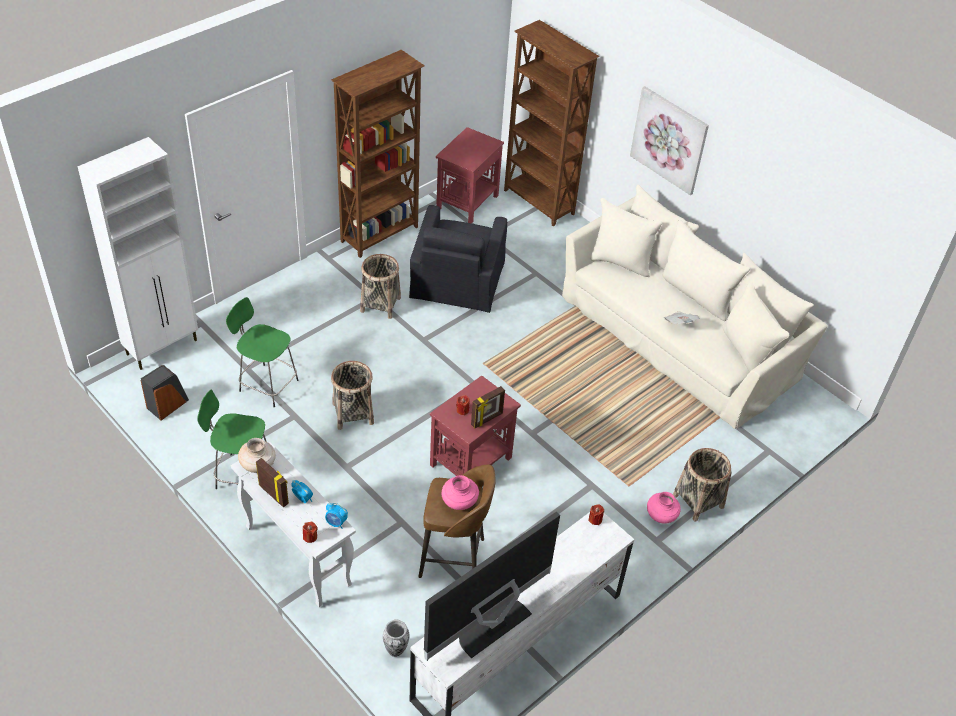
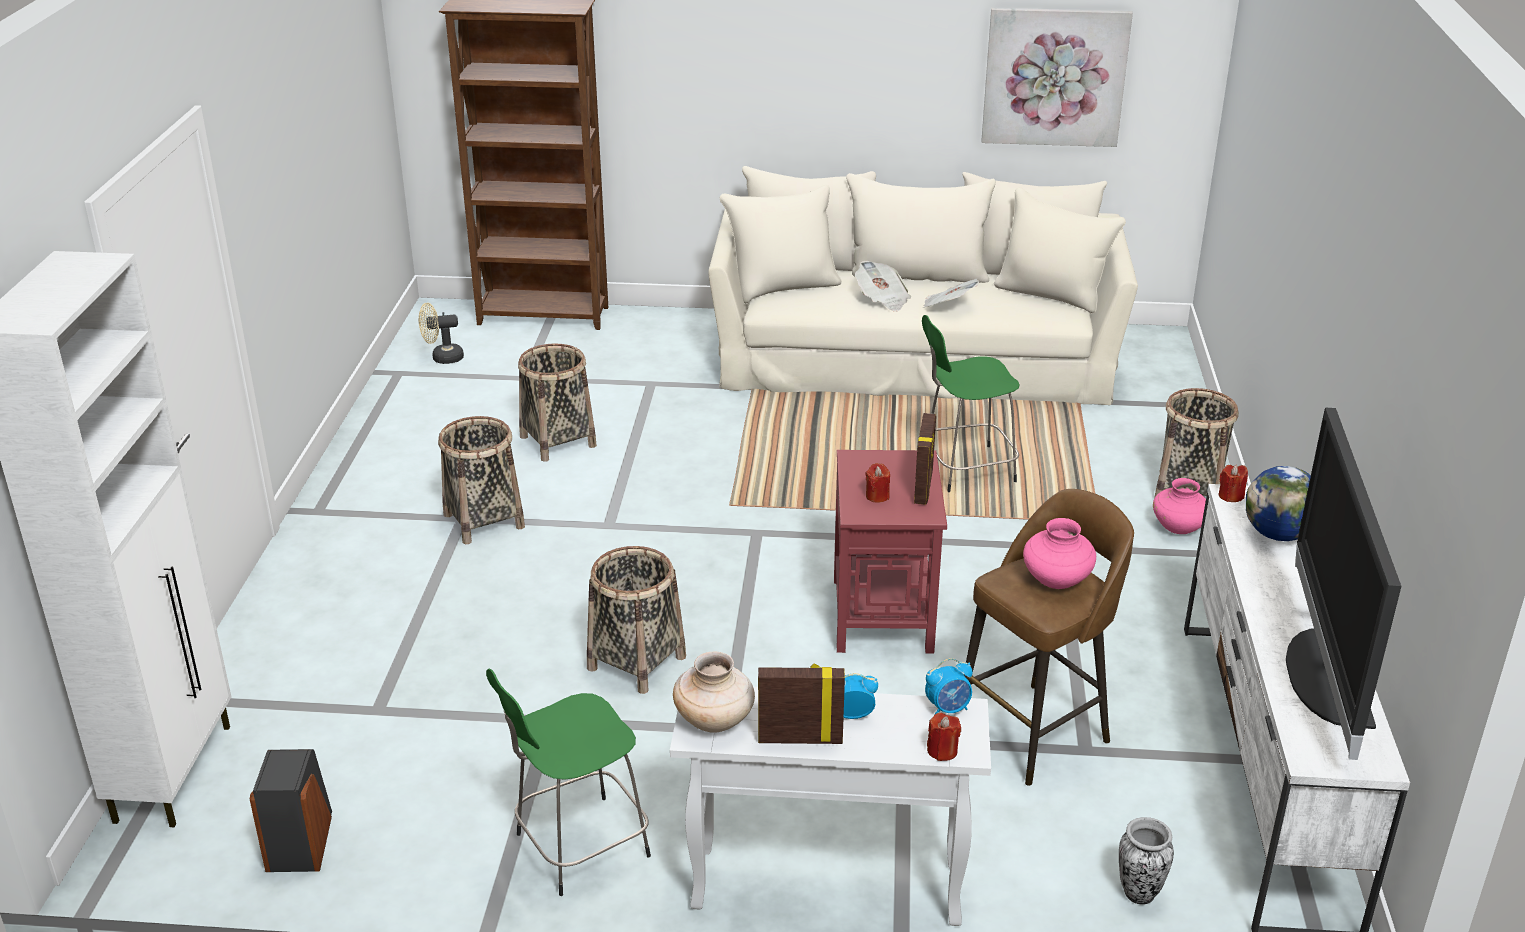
camera: 40 degrees left, 15 degrees down
(267, 384) = (444, 710): green stool -> green stool (965, 470)
(380, 234) = (364, 447): brown bookcase -> none
(457, 281) = (557, 441): black armchair -> basket
(467, 202) = (442, 358): red side table -> beige fan
(583, 552) = (1278, 535): none -> globe
(654, 299) = (882, 300): none -> newspaper
(669, 140) = (763, 75): picture -> picture (1054, 77)

